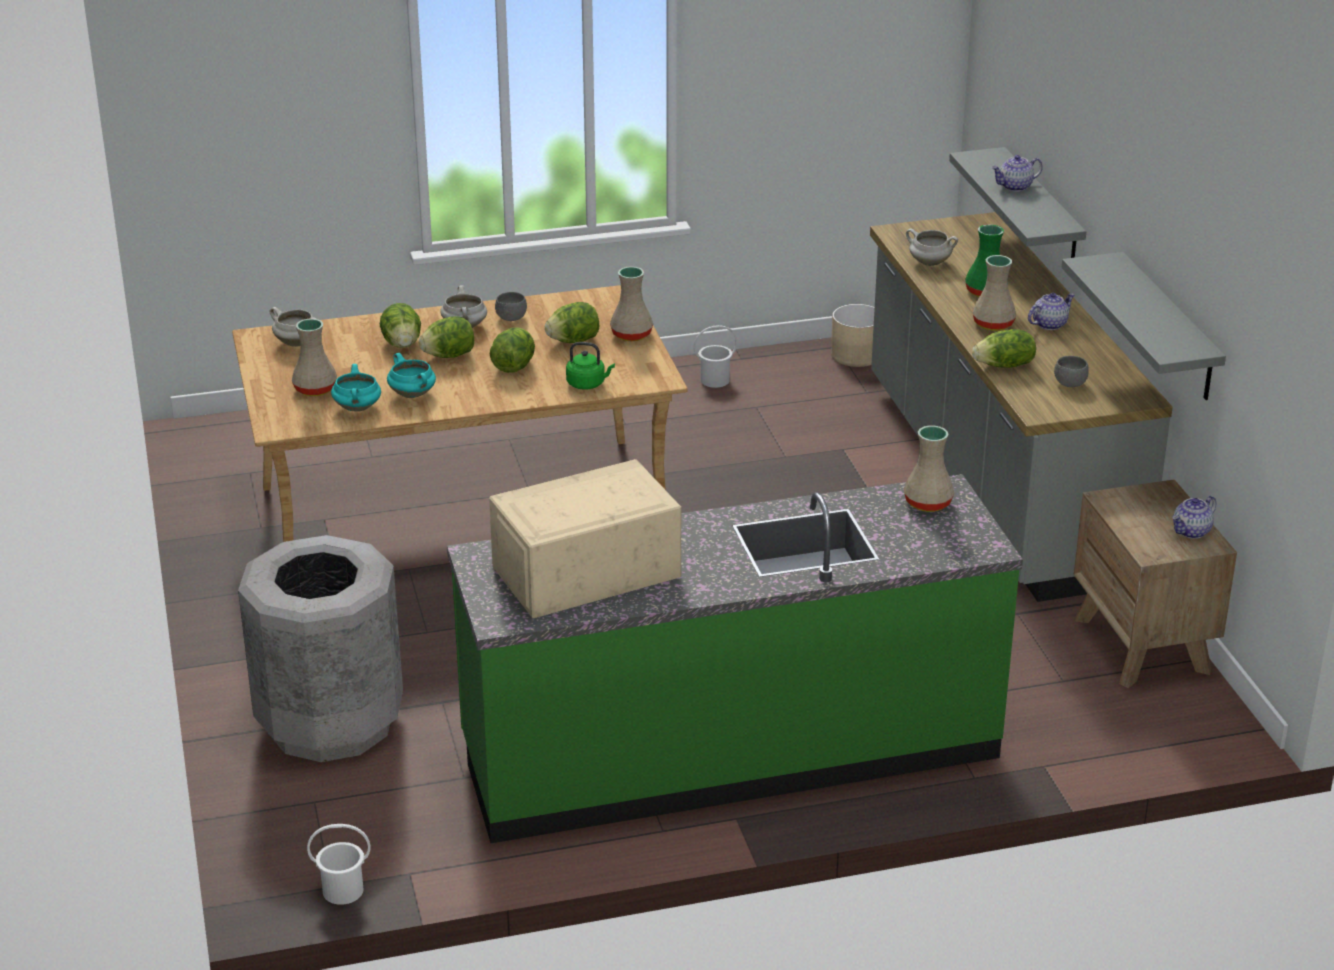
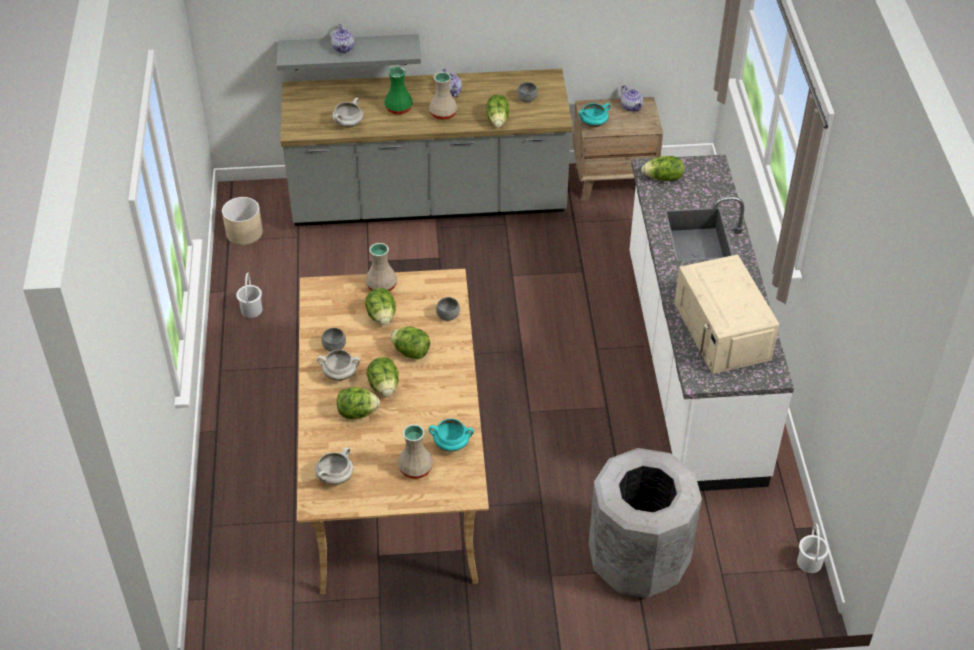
camera: 80 degrees left, 15 degrees up
(413, 394) = (439, 411): turquoise cooking pot -> turquoise cooking pot (593, 124)
(588, 384) = (448, 316): green kettle -> grey bowl
(729, 751) = (691, 366): green counter -> white counter
(927, 504) = (663, 178): beige vase -> lettuce
(1169, 328) = (542, 34): grey shelf -> none

